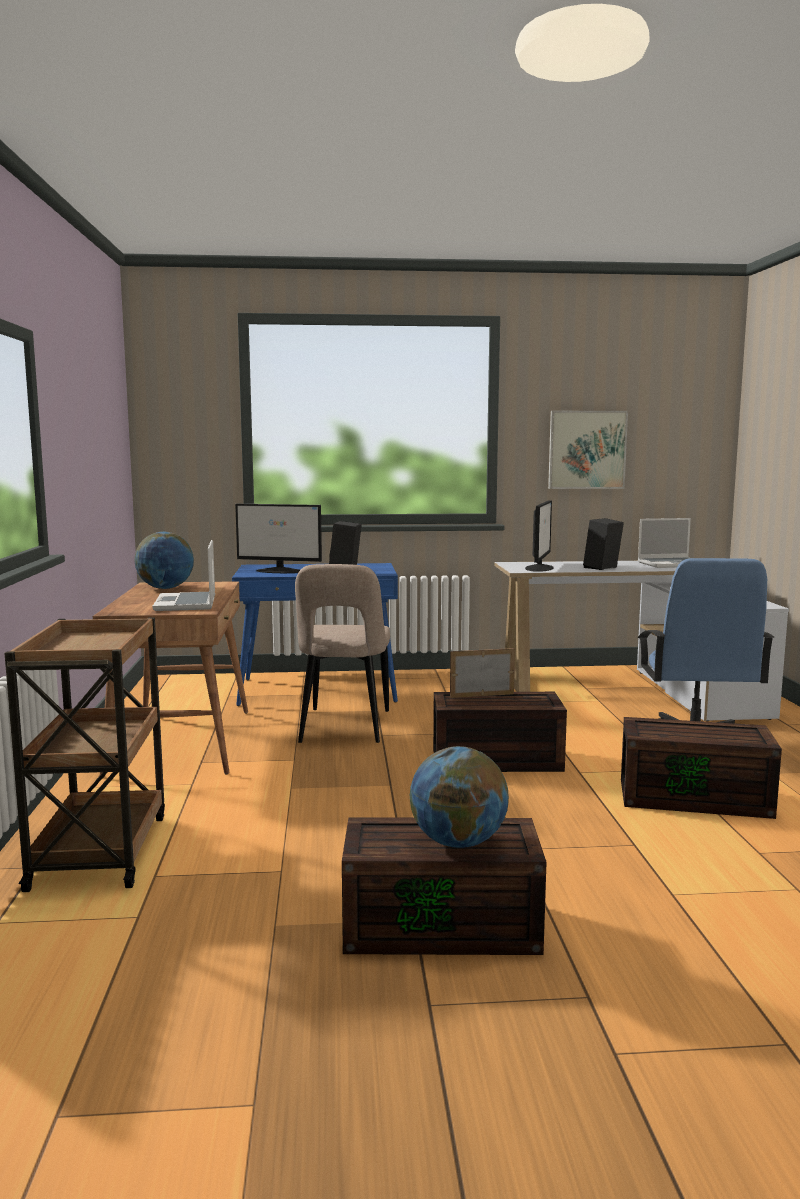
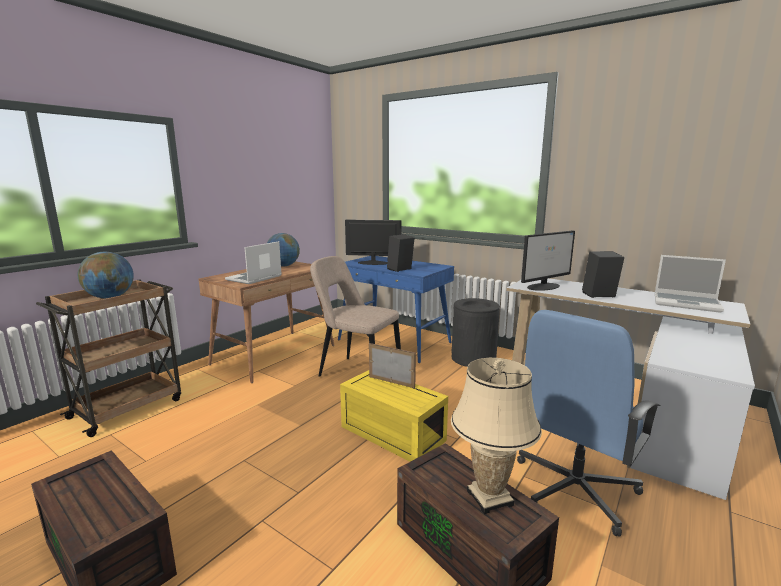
camera: 40 degrees right, 5 degrees up
(280, 571) = (372, 263): monitor -> monitor turned 135 degrees clockwise
(344, 728) = (357, 373): beige chair -> beige chair turned 75 degrees clockwise
(444, 684) = (473, 358): none -> black trash can
(458, 842) = (90, 507): globe -> globe (110, 297)
(495, 761) = (390, 433): brown storage box -> yellow storage box
(587, 450) = (630, 187): picture -> none
(715, 731) = (489, 498): none -> beige table lamp

